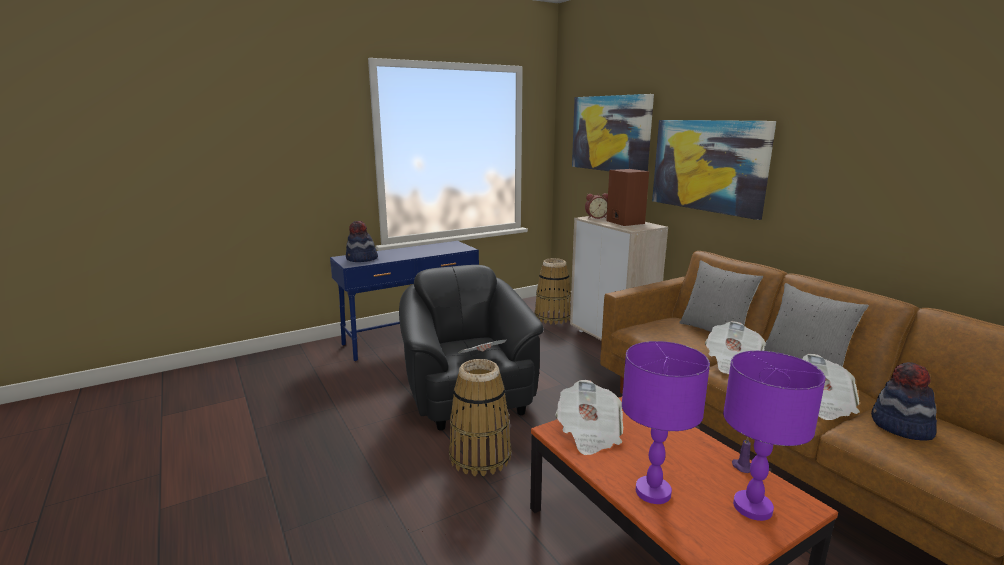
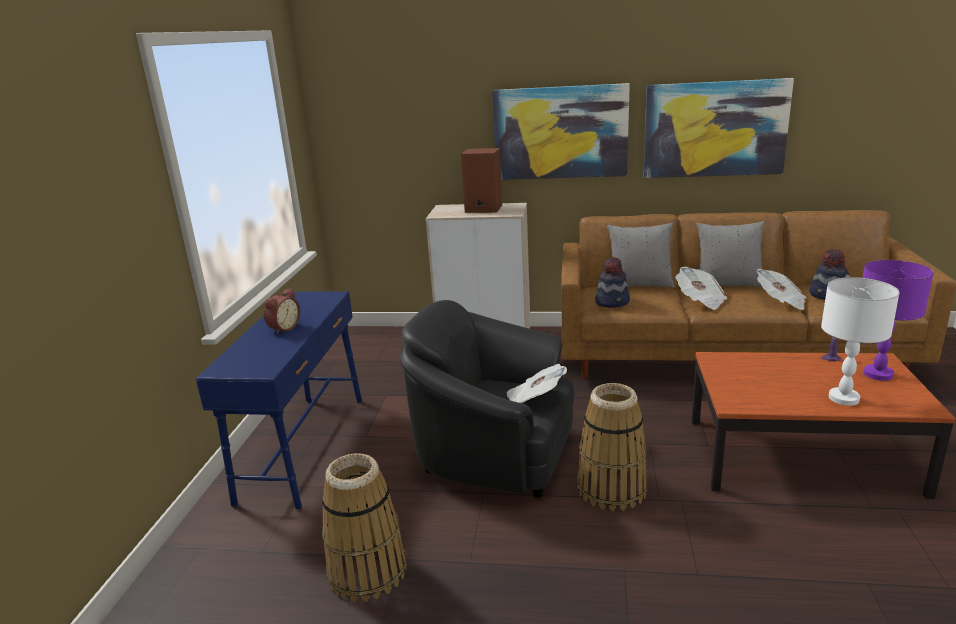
camera: 50 degrees left, 5 degrees up
(361, 259) = (256, 359): hat -> hat (612, 302)
(553, 317) = (396, 347): basket -> basket (367, 571)
(589, 433) = (748, 392): newspaper -> none
(596, 217) = (443, 212): alarm clock -> alarm clock (283, 328)
(610, 133) = (413, 111): picture -> picture (714, 129)
(652, 491) = (843, 398): purple table lamp -> white table lamp

